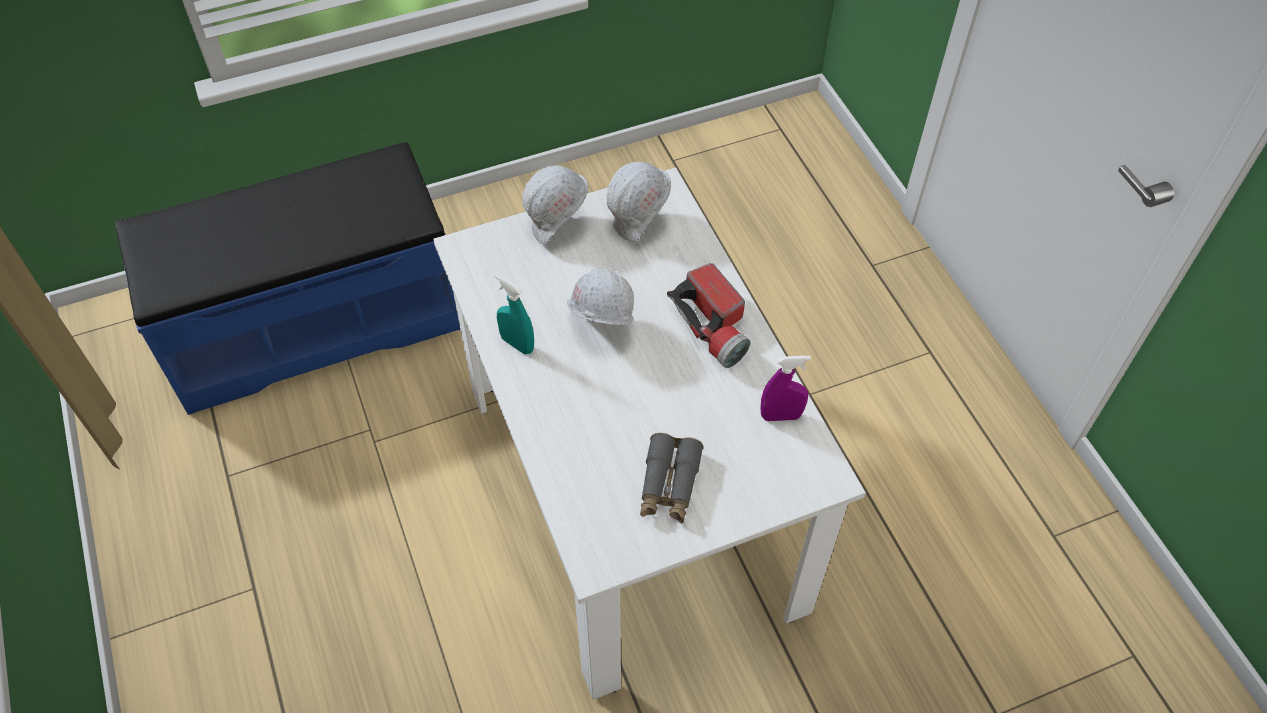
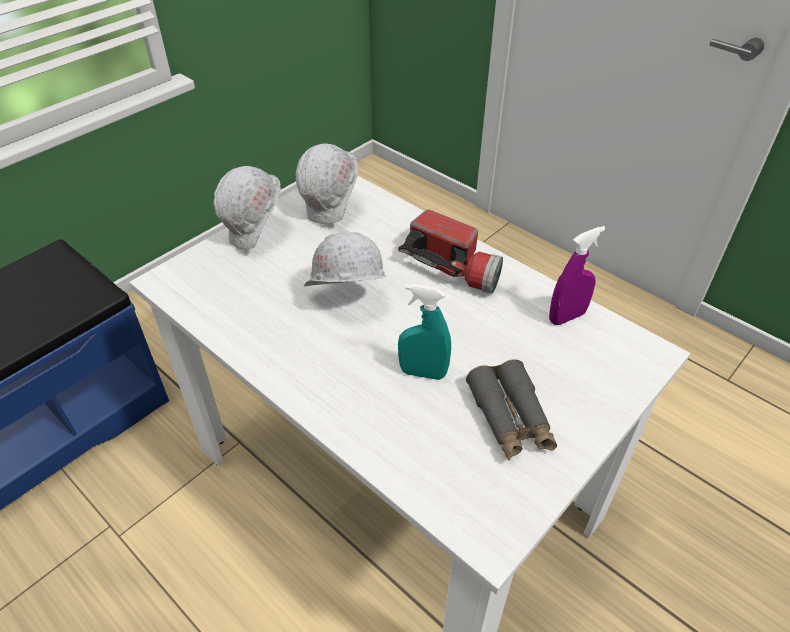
camera: 25 degrees left, 10 degrees down
(517, 344) = (269, 344): turquoise spray bottle -> turquoise spray bottle (423, 373)

